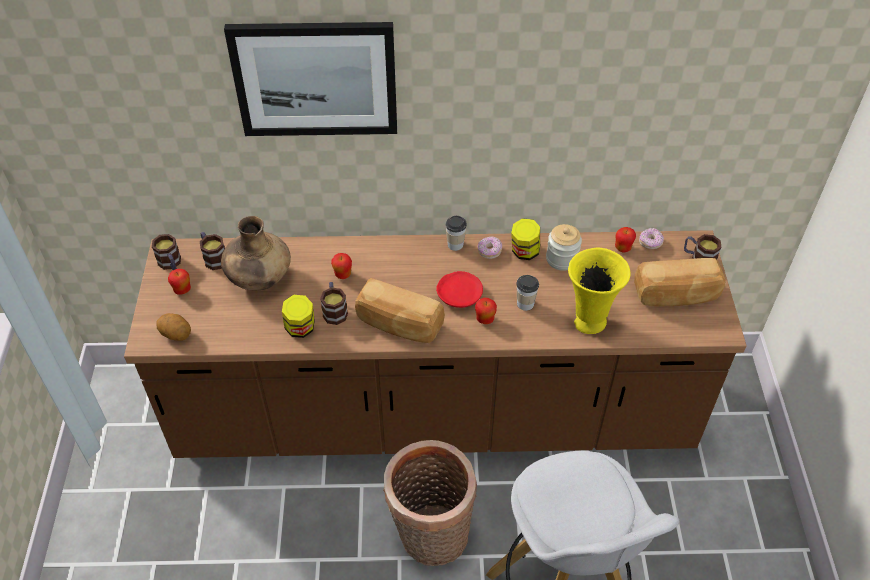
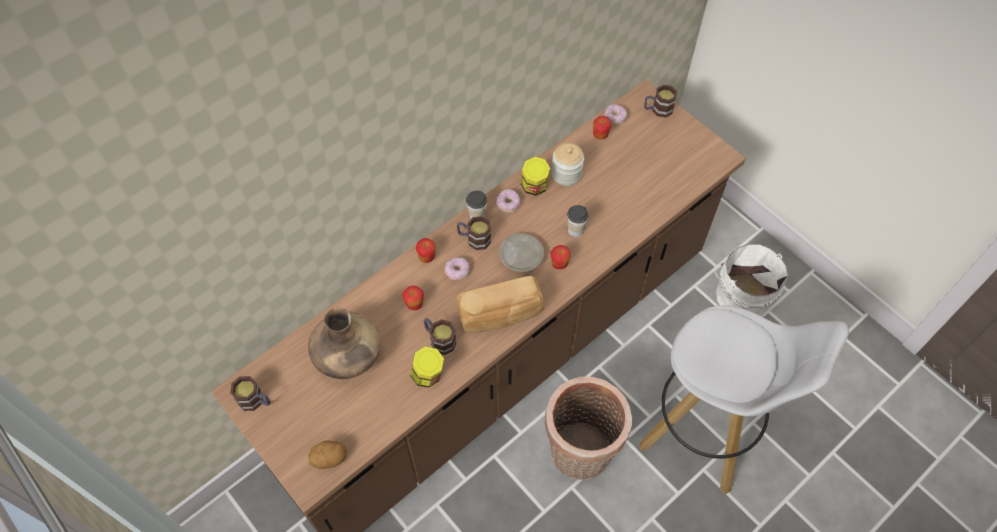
camera: 40 degrees left, 10 degrees up
(182, 290) = (292, 416): apple -> apple (427, 257)
(213, 258) = (288, 368): mug -> mug (474, 239)
(315, 79) = (336, 153): picture -> none
(398, 273) = (457, 271): none -> donut
(459, 294) = (521, 256): red plate -> beige plate
(588, 322) = (632, 213): yellow vase -> none
(676, 295) = (669, 149): bread -> none
(708, 519) = (741, 295): none -> white bucket

